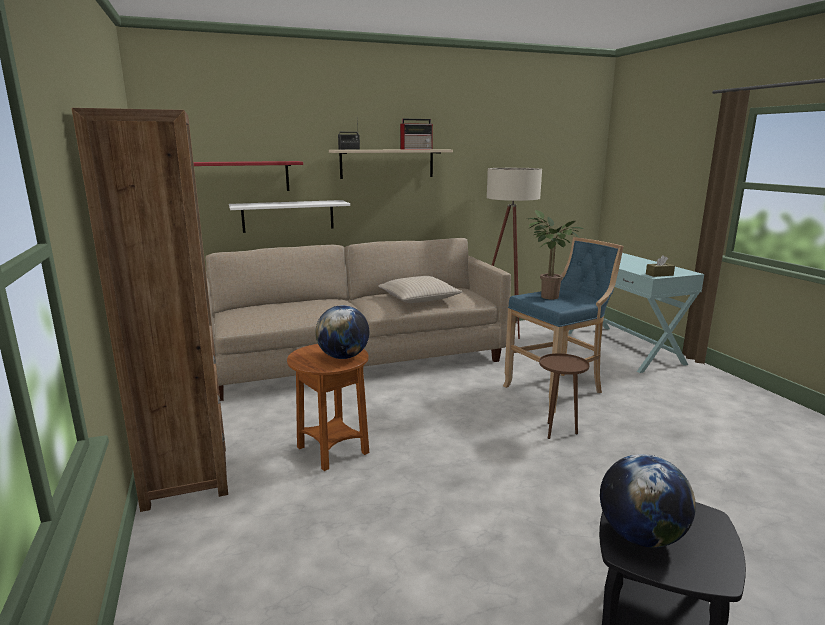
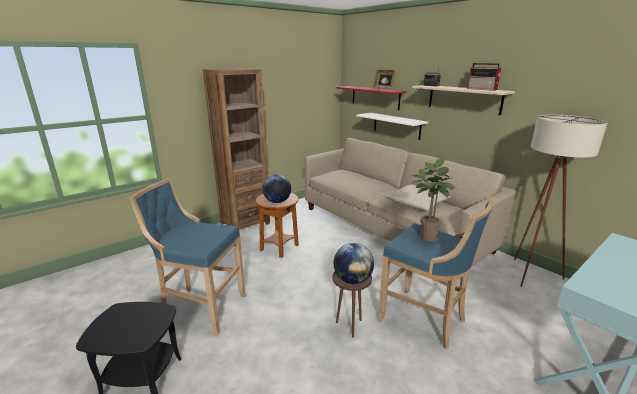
camera: 70 degrees right, 5 degrees up
(254, 161) = (383, 89): none -> picture frame
(477, 558) = (201, 308): none -> blue stool
(640, 536) = (129, 314): globe -> globe (352, 280)
(659, 274) = (596, 291): brown tissue box -> none

